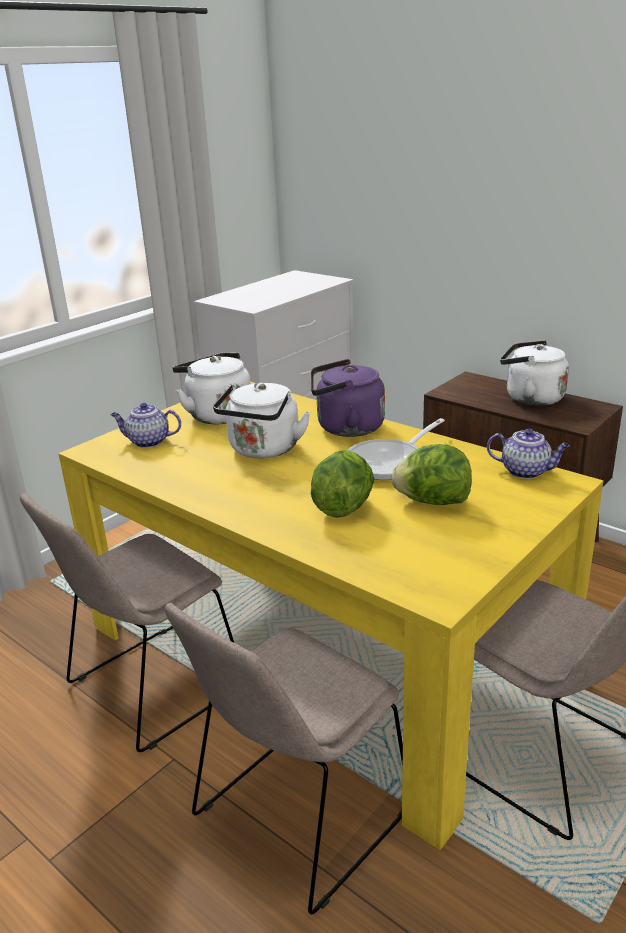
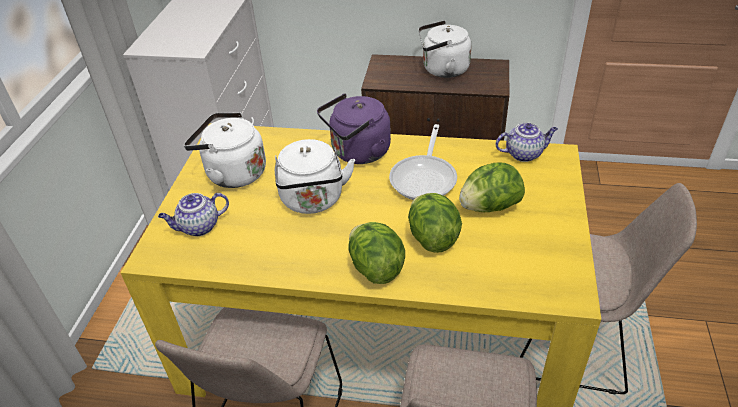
camera: 30 degrees left, 15 degrees up
(261, 512) = (375, 267): none -> lettuce

